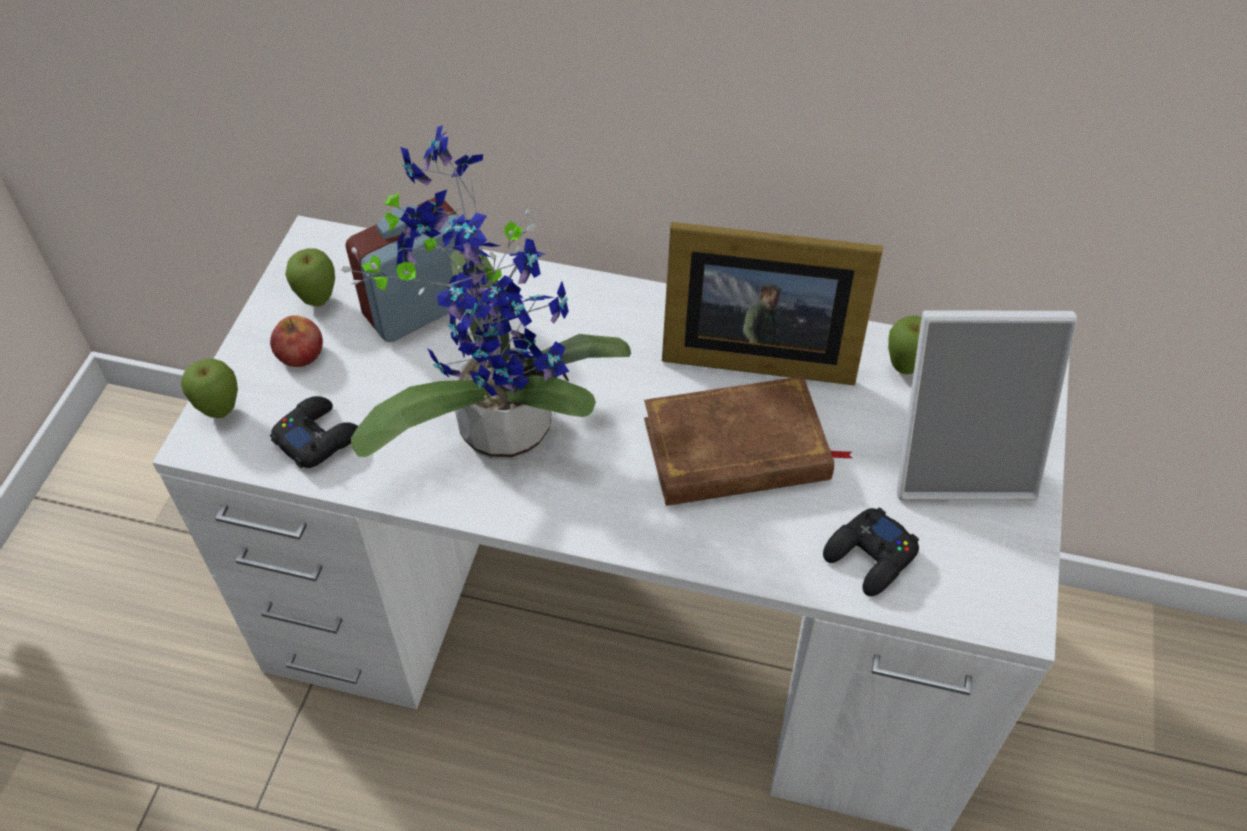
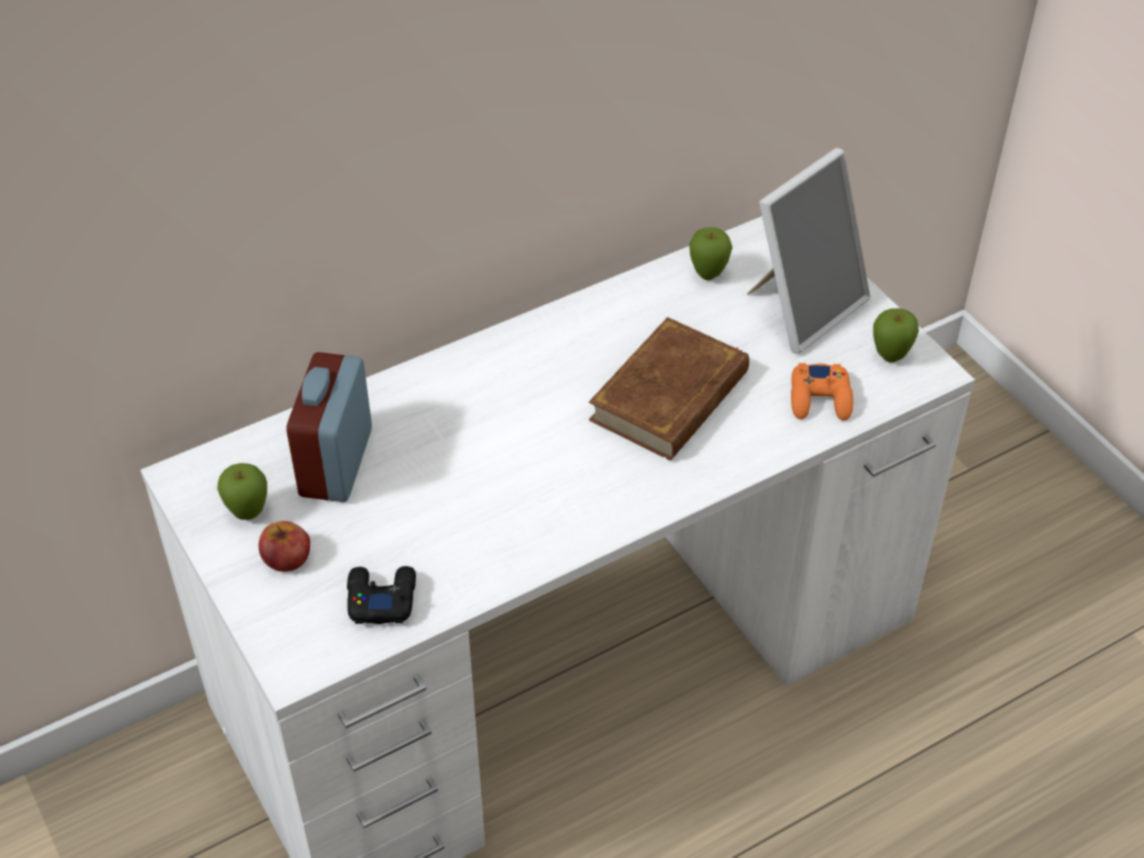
camera: 45 degrees left, 5 degrees down
(220, 411) = (280, 639): apple -> apple (890, 357)
(497, 420) = (494, 492): potted plant -> none
(753, 351) = (604, 329): picture frame -> none
(870, 557) = (820, 399): black game controller -> orange game controller

